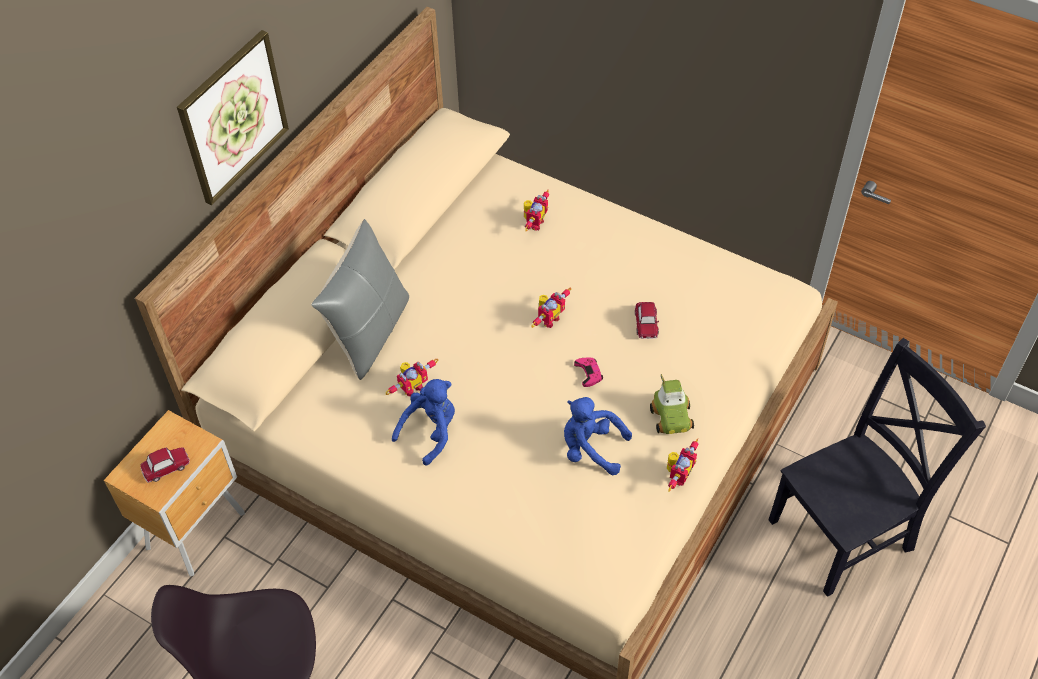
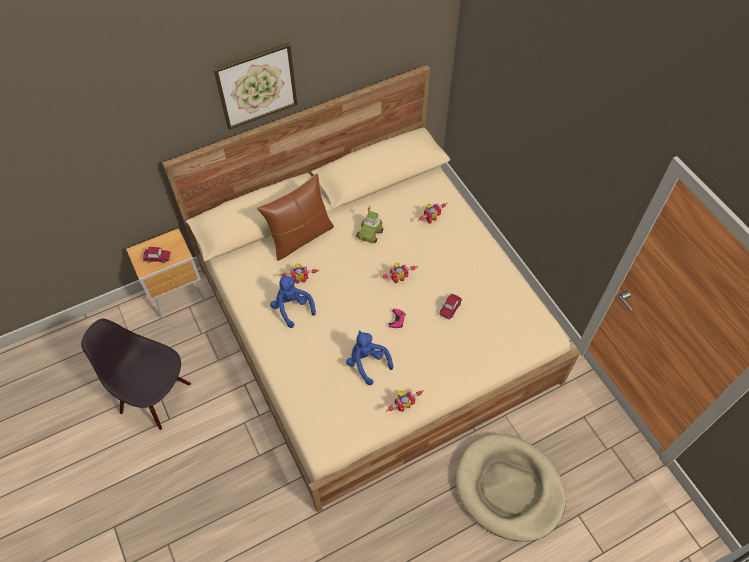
camera: 30 degrees right, 5 degrees up
(369, 332) = (300, 237): grey pillow -> brown pillow
(430, 431) = (292, 308): blue plush toy -> blue plush toy turned 105 degrees counterclockwise
(672, 417) = (424, 370): toy car -> toy car (370, 233)
(846, 532) = (509, 488): black chair -> beige dog bed

